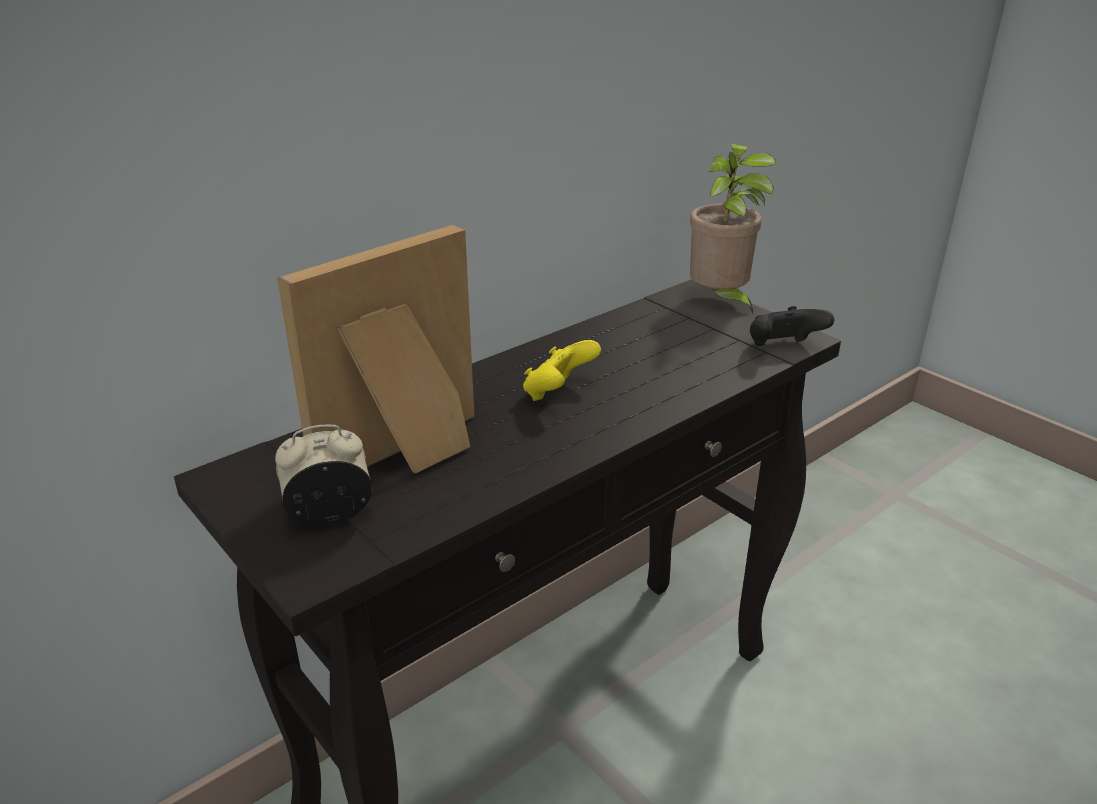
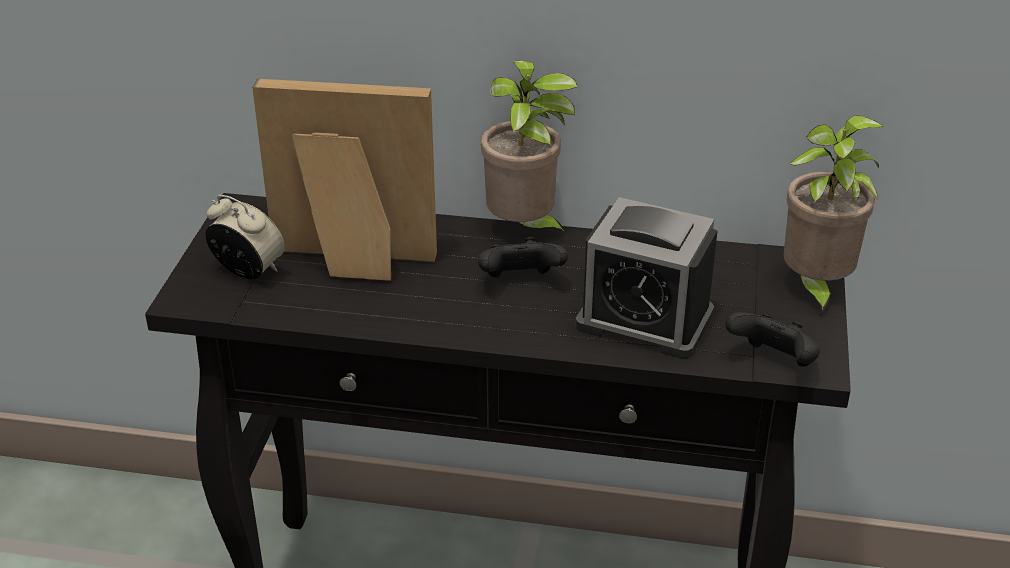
camera: 50 degrees right, 5 degrees up
(494, 363) = (525, 230): none -> potted plant
(558, 393) = (520, 282): yellow game controller -> black game controller
(676, 369) = (644, 320): none -> alarm clock

